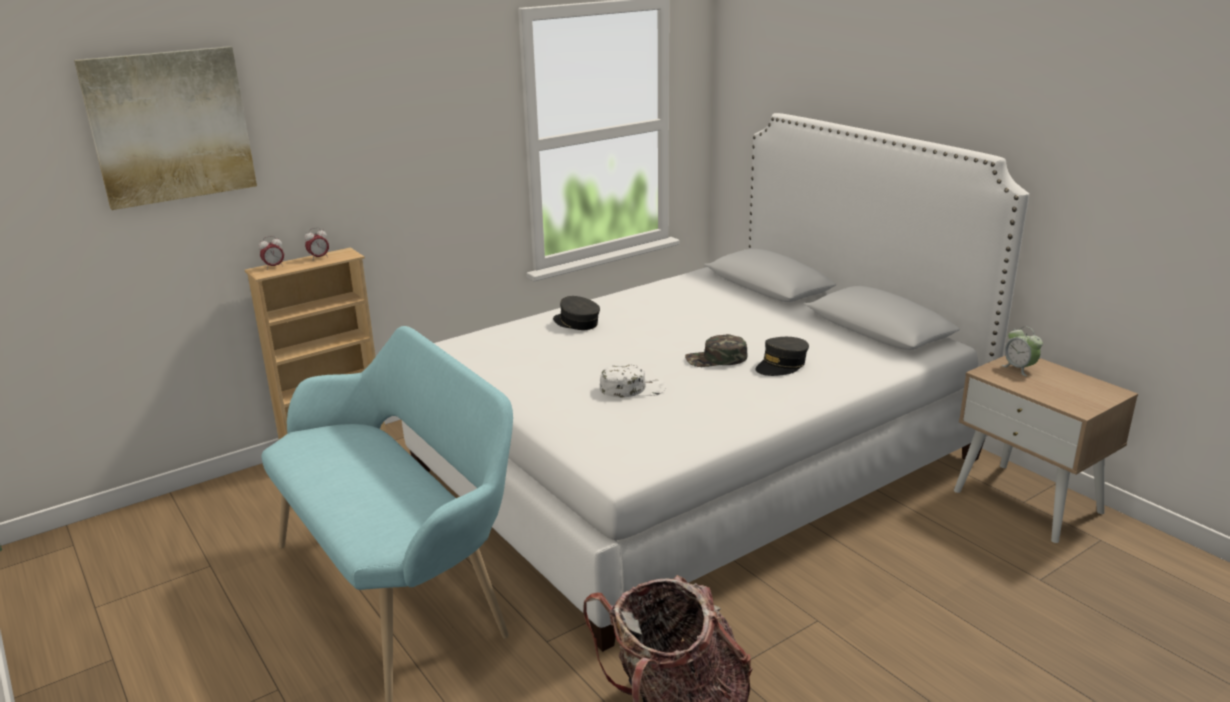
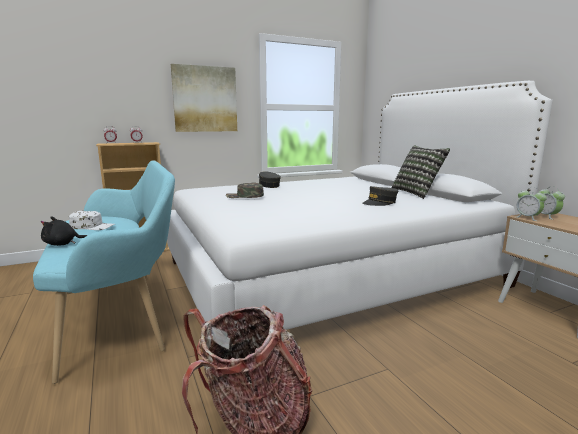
camera: 10 degrees right, 10 degrees down
(170, 126) = (61, 60): picture -> picture (205, 99)
(337, 508) = (62, 244): none -> black plush toy
(632, 388) = (280, 205): white cap -> white cap (92, 226)
(716, 359) = (339, 199): green cap -> green cap (244, 196)
(831, 326) = (417, 193): none -> pillow
(993, 376) = (528, 218): none -> alarm clock

